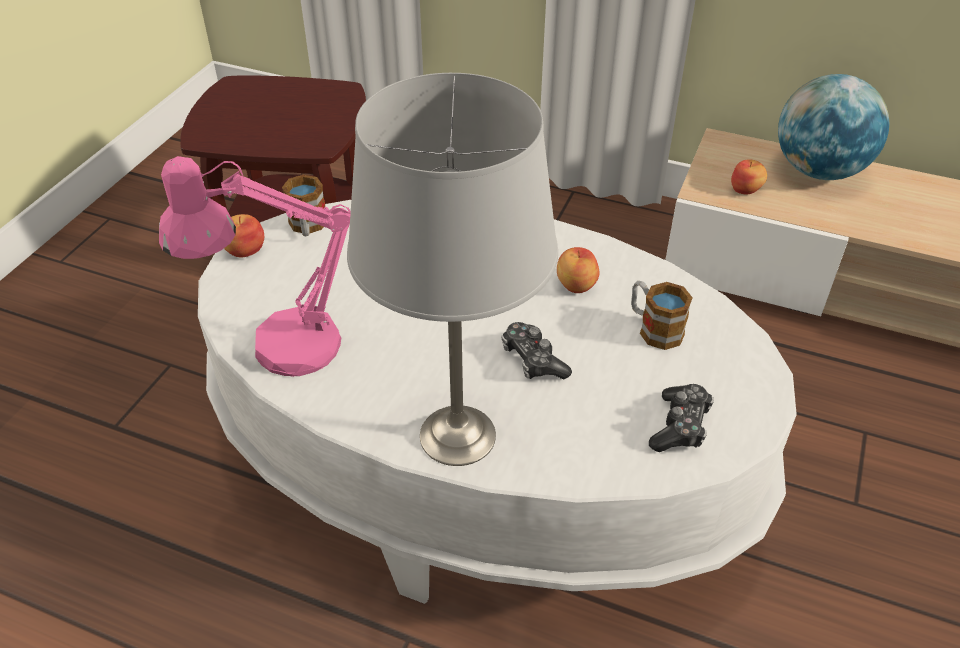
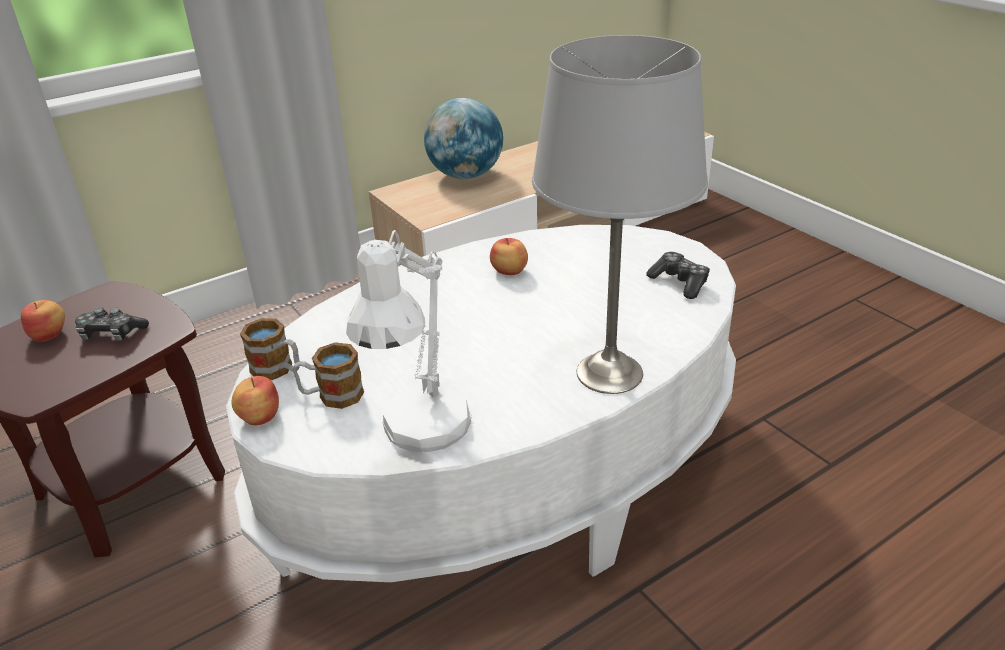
camera: 55 degrees left, 10 degrees down
(278, 350) = (421, 436): pink table lamp -> white table lamp
(533, 360) = (565, 314): game controller -> game controller (112, 334)
(654, 328) = (584, 259): mug -> mug (332, 396)
(746, 189) = (448, 204): apple -> apple (50, 335)

